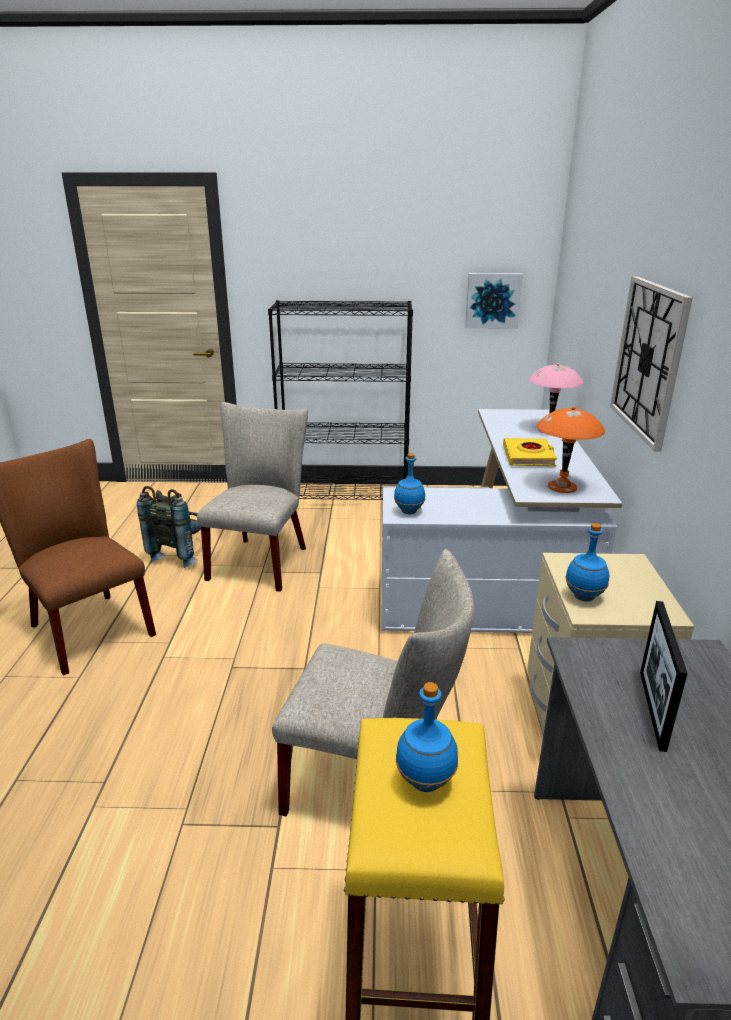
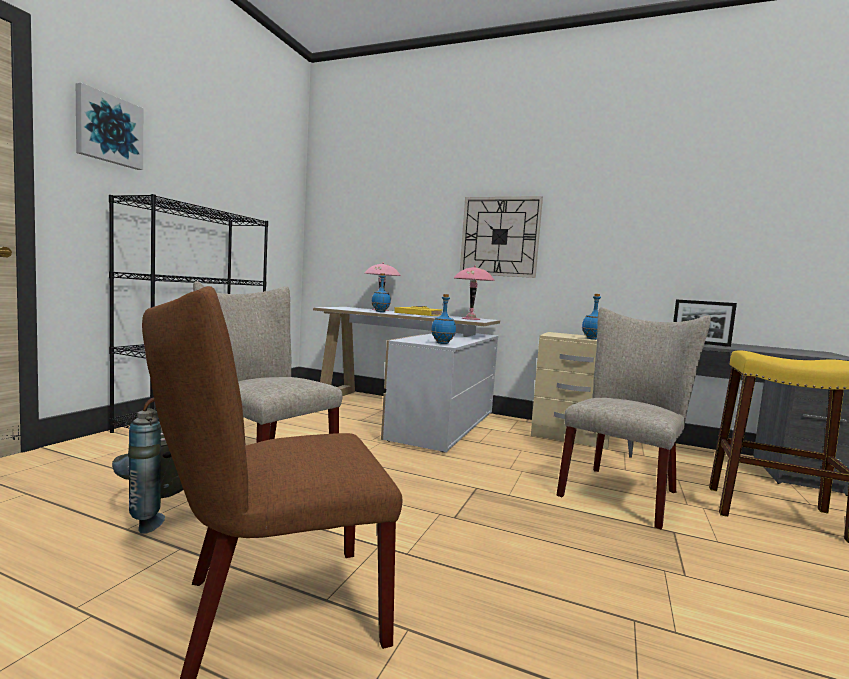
camera: 70 degrees left, 20 degrees down
(426, 781) = (792, 358): blue bottle -> blue bottle (380, 312)
(493, 300) = (275, 231): picture -> picture (108, 129)
(562, 487) = (471, 319): orange table lamp -> pink table lamp

